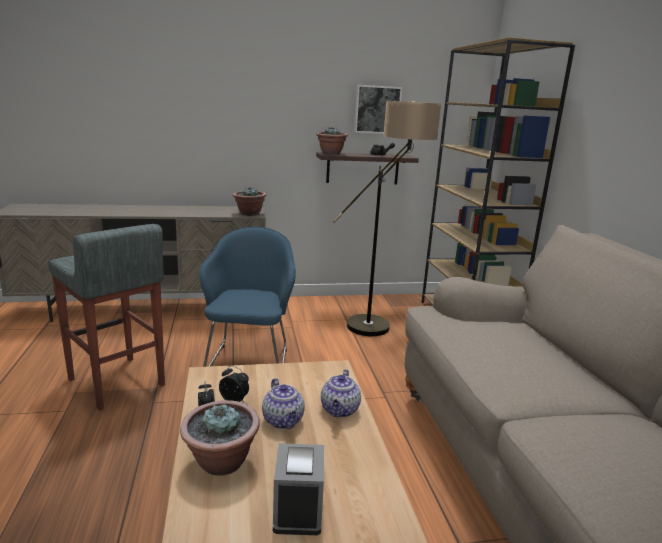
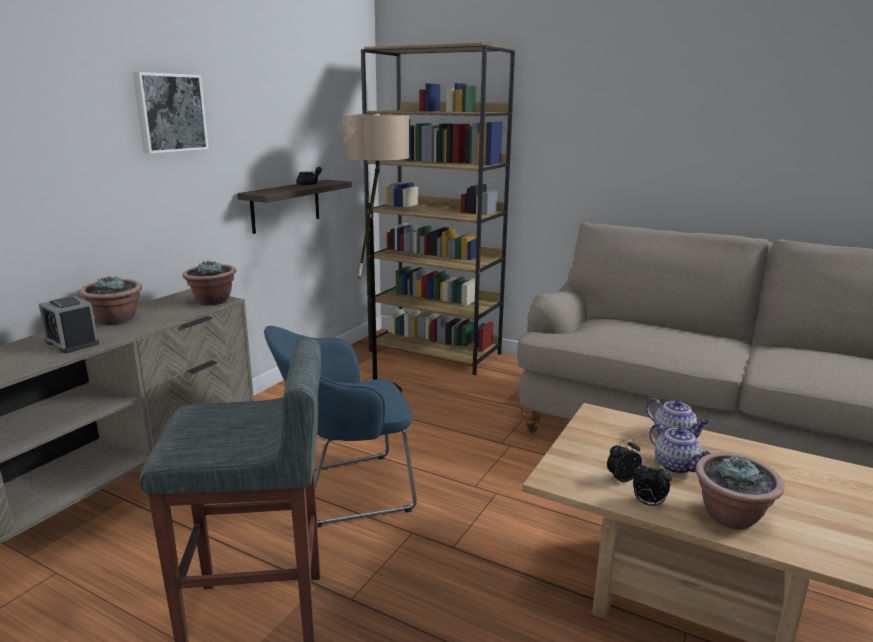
camera: 50 degrees left, 0 degrees up
(249, 360) = (345, 491): blue armchair -> blue armchair turned 60 degrees counterclockwise
(283, 421) = (676, 466): teapot -> teapot turned 45 degrees clockwise
(298, 508) = (813, 501): alarm clock -> alarm clock (72, 343)
(331, 153) = (265, 192): potted plant -> potted plant (116, 320)
(377, 109) = (290, 126): picture -> picture (170, 113)

